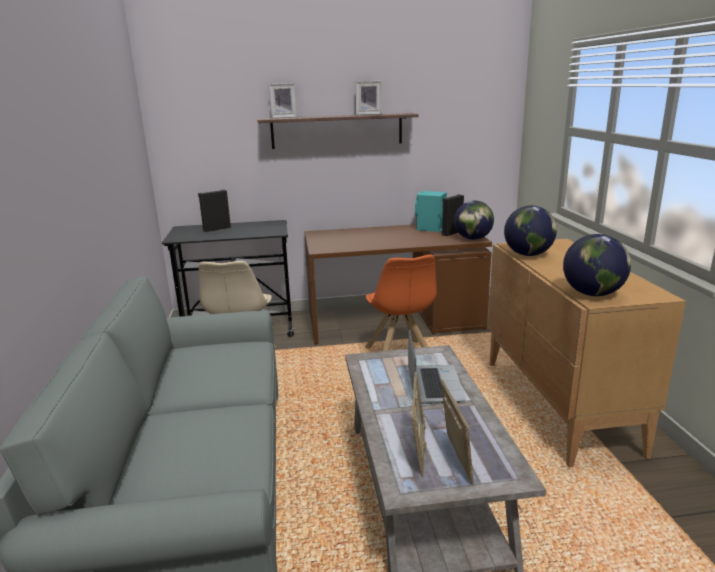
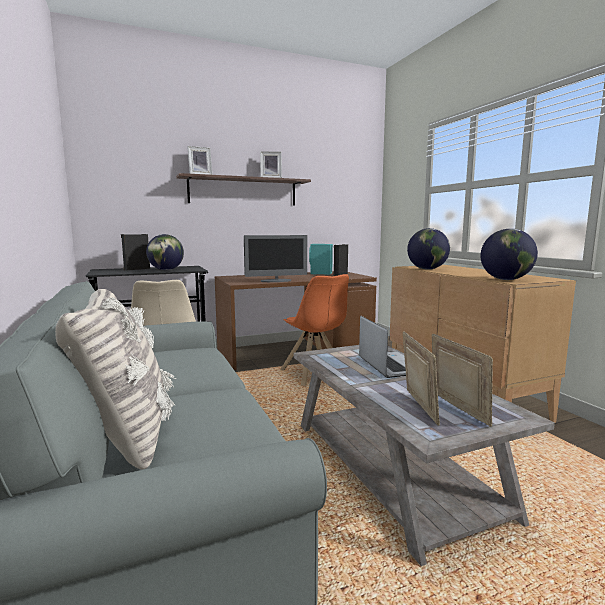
camera: 15 degrees left, 10 degrees down
(147, 453) = (130, 434): none -> beige pillow
(365, 246) = (276, 281): none -> monitor
(473, 239) = (360, 276): globe -> globe (166, 270)

